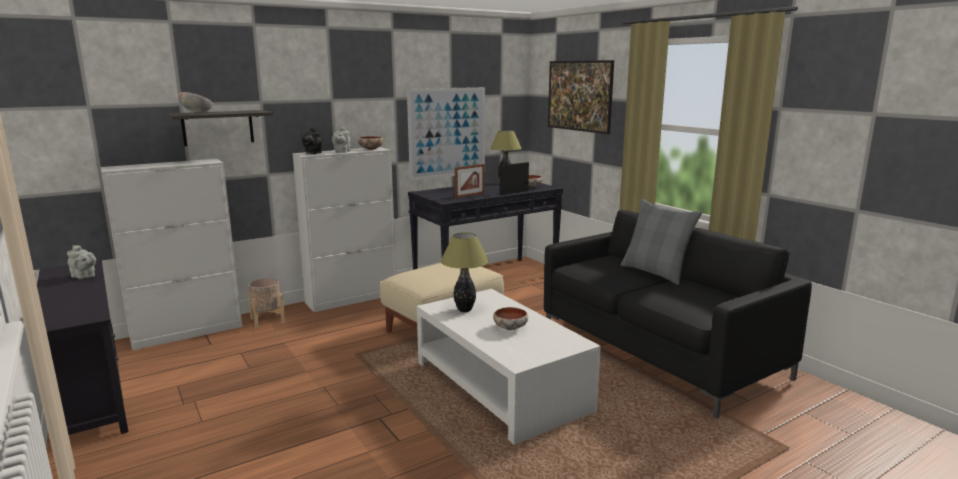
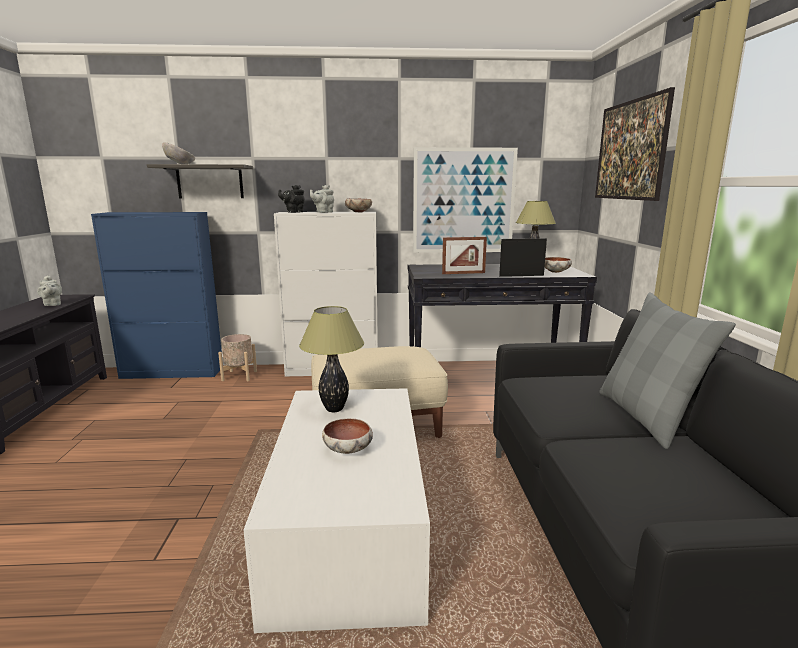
camera: 30 degrees right, 0 degrees up
(188, 332) = (173, 372): white cabinet -> blue cabinet

